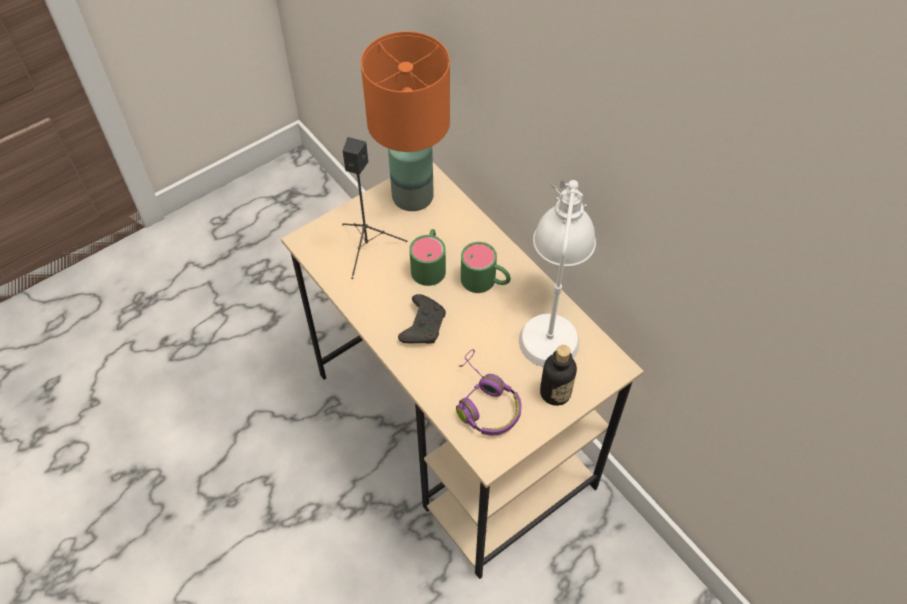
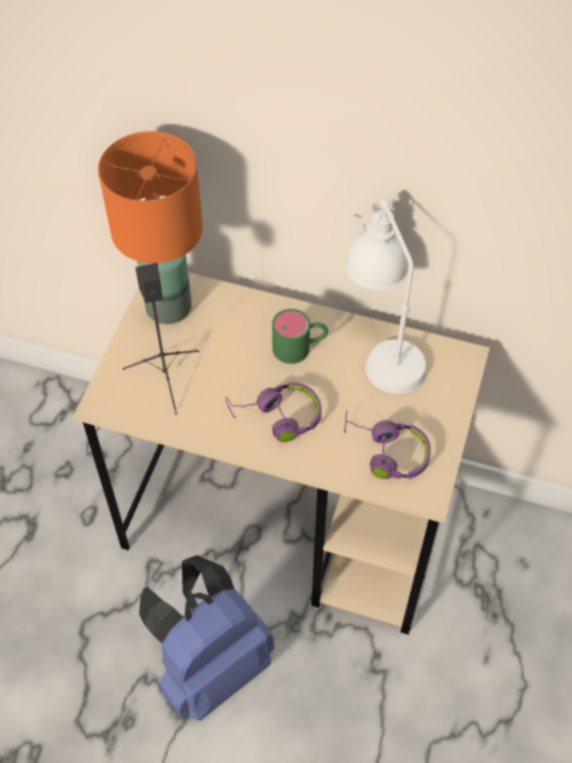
camera: 35 degrees left, 0 degrees up
(316, 500) = (210, 665): none -> blue backpack
(423, 325) = (277, 417): black game controller -> purple headphones
(429, 264) = (237, 360): green mug -> none
(555, 392) = (436, 407): bottle -> none

